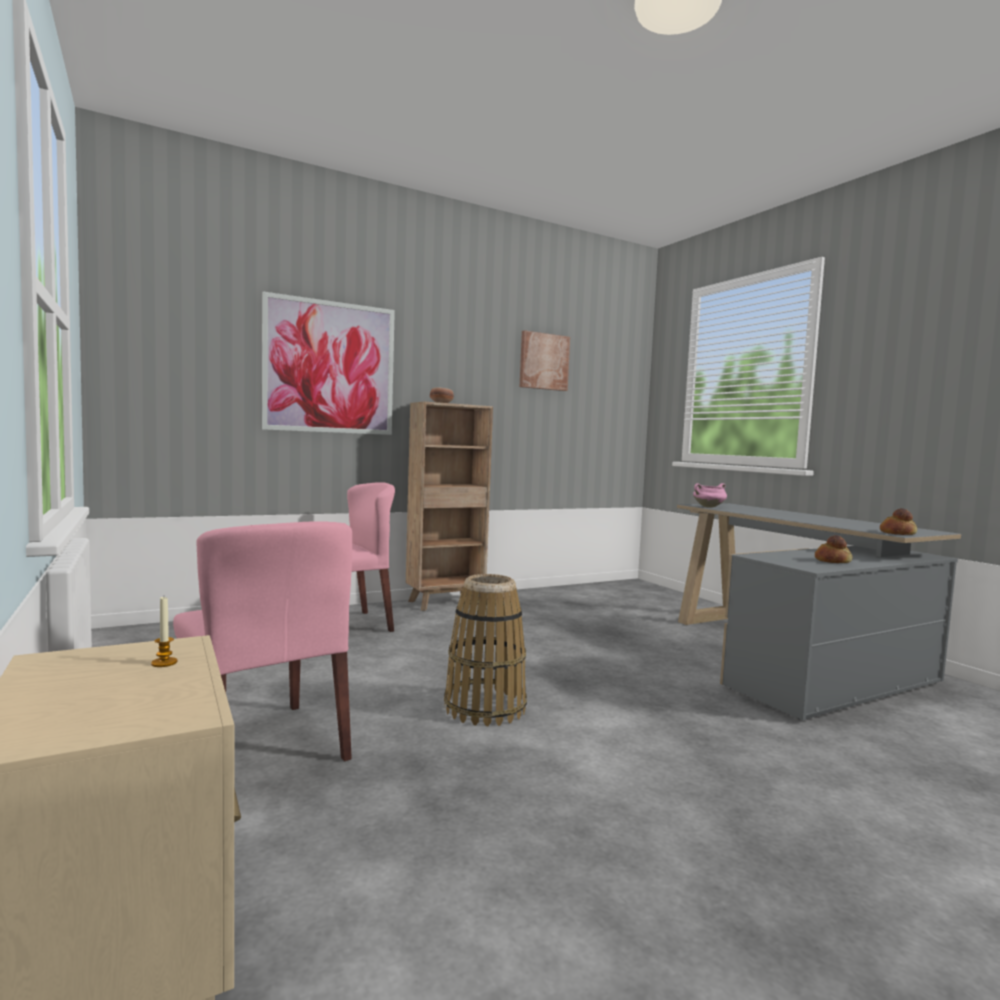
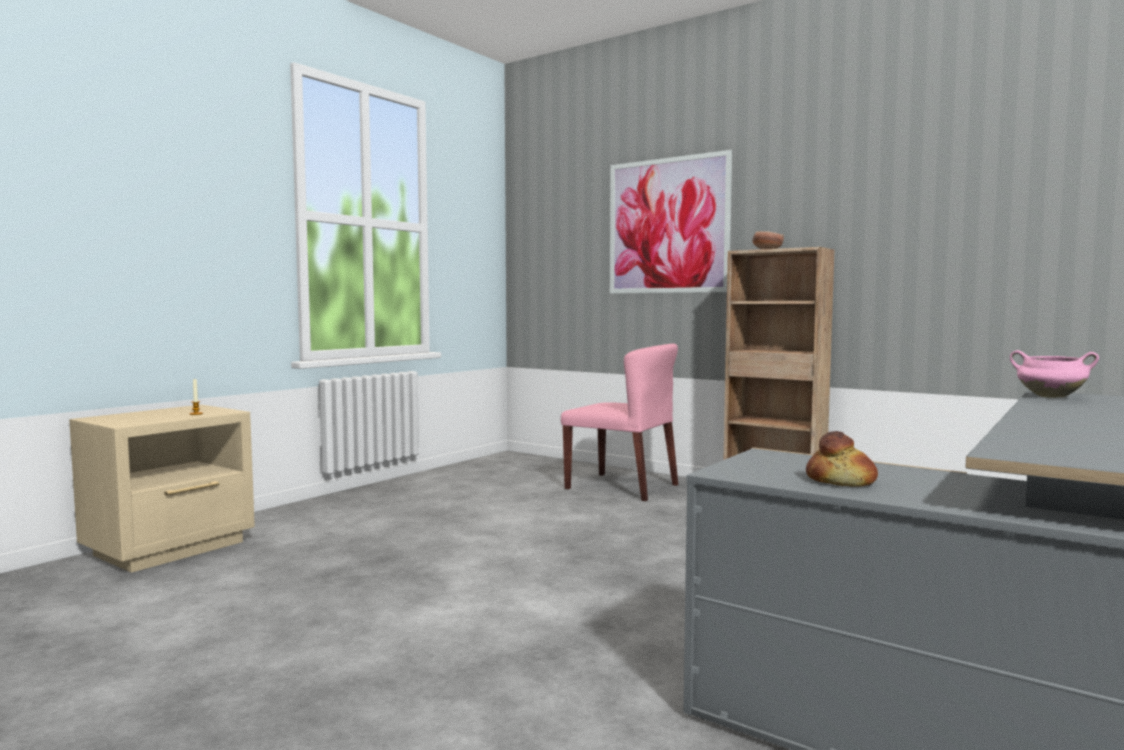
camera: 65 degrees right, 0 degrees up
(263, 746) = (376, 522): pink chair -> none
(485, 708) = (510, 559): basket -> none
(543, 361) = (961, 166): picture -> none
(897, 533) = (1033, 453): bread -> none

